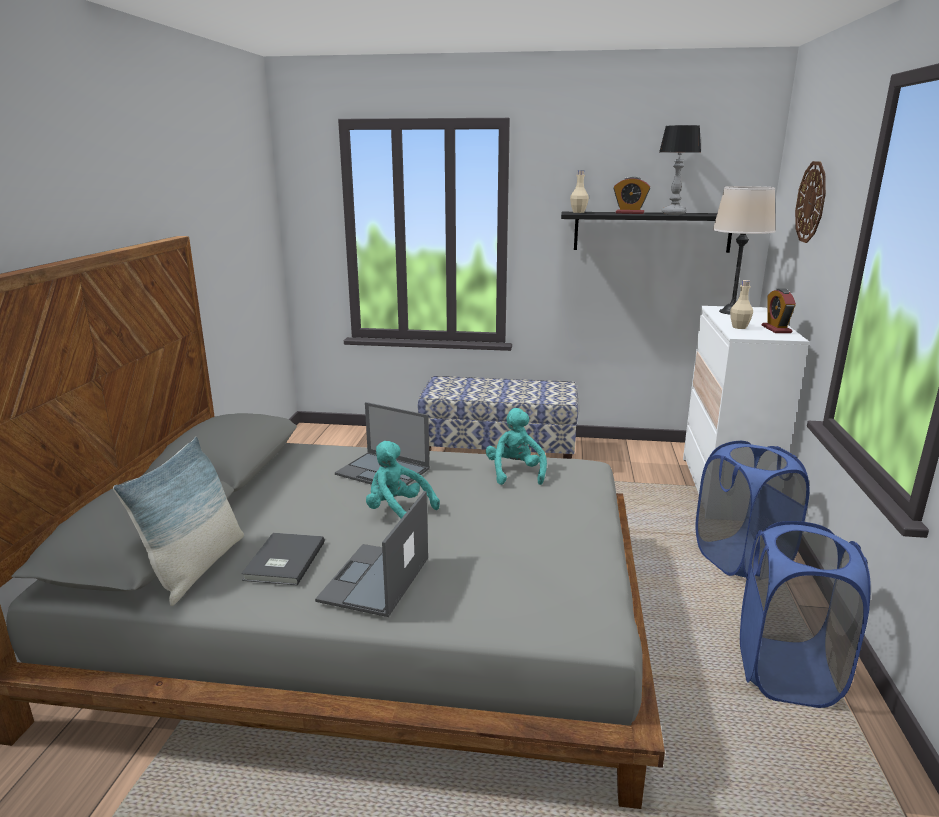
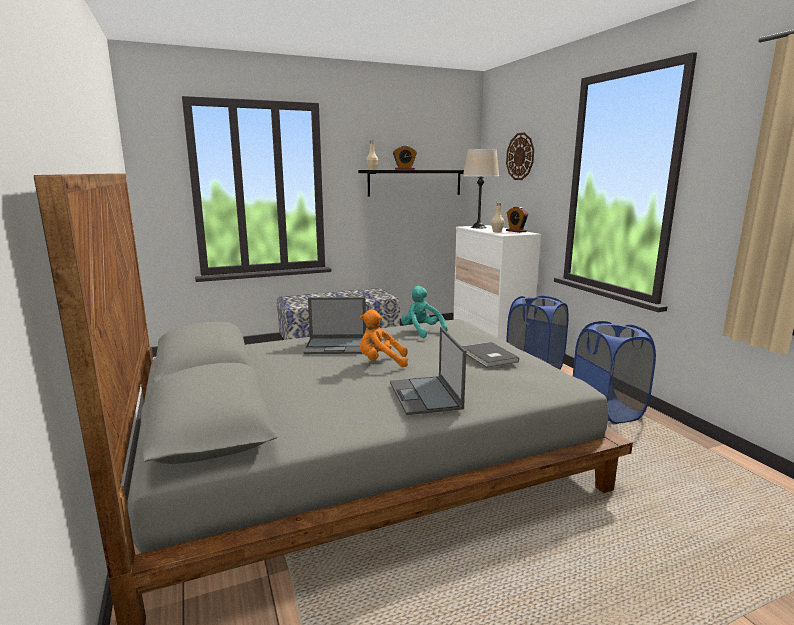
camera: 30 degrees left, 5 degrees down
(197, 567) = (281, 423): pillow -> none
(282, 561) = (345, 403): grey book -> grey book (488, 357)
(397, 511) = (381, 362): turquoise plush toy -> orange plush toy
(673, 213) = (430, 169): table lamp -> none

